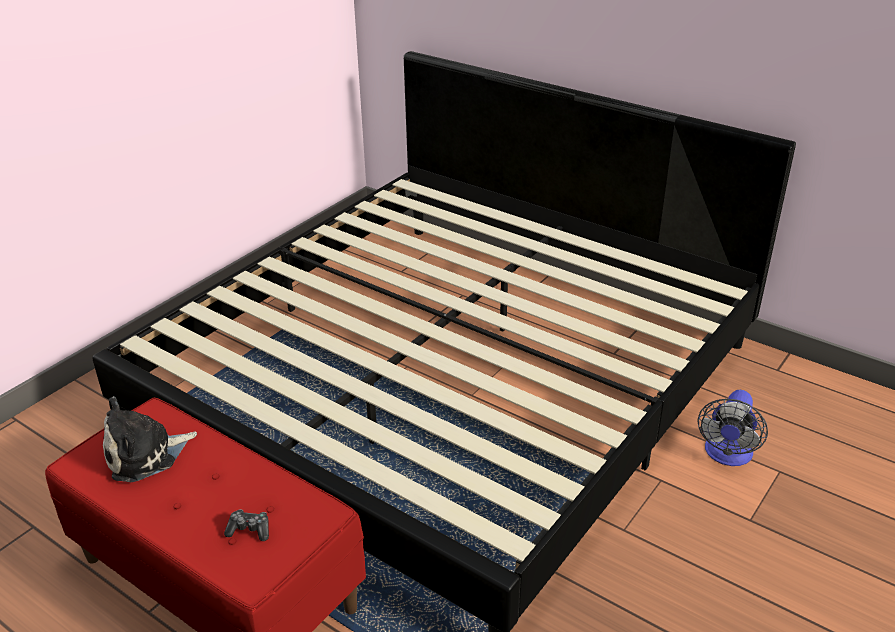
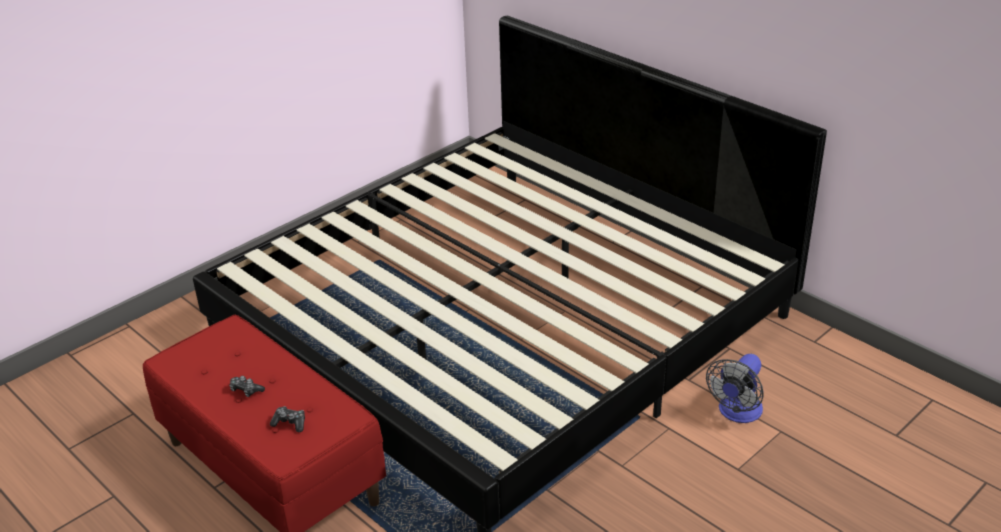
camera: 10 degrees right, 0 degrees up
(145, 454) = (221, 358): plush toy -> none
(185, 492) = (246, 390): none -> game controller

